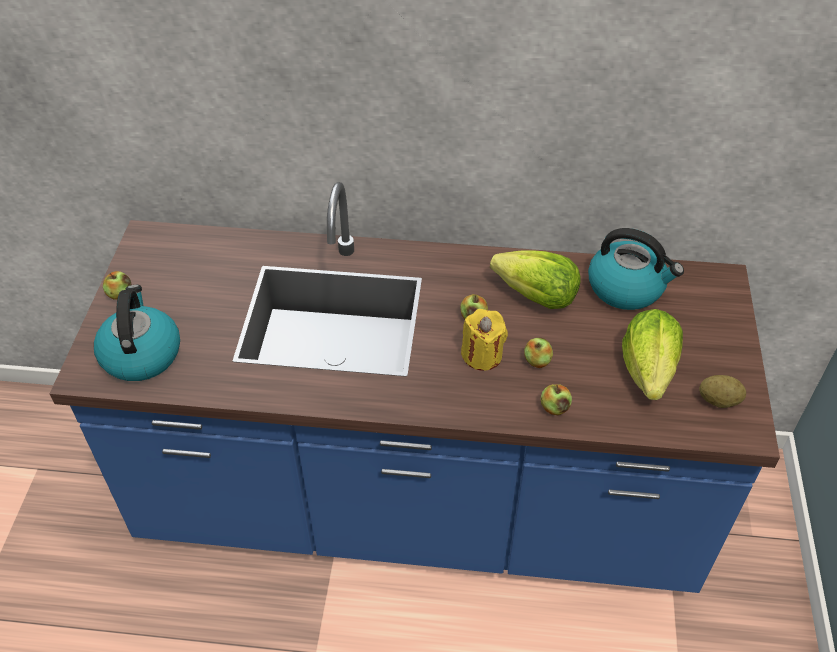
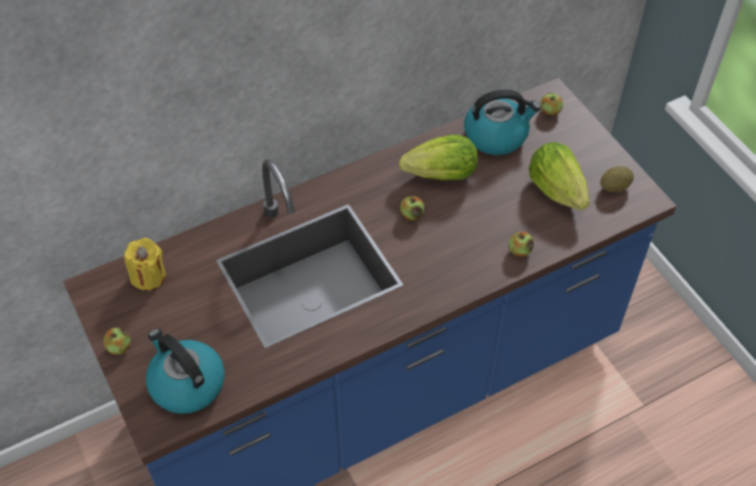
camera: 35 degrees left, 5 degrees up
(482, 355) = (441, 240): yellow candle -> yellow candle (148, 276)
(537, 361) = (481, 223): apple -> apple (550, 111)

